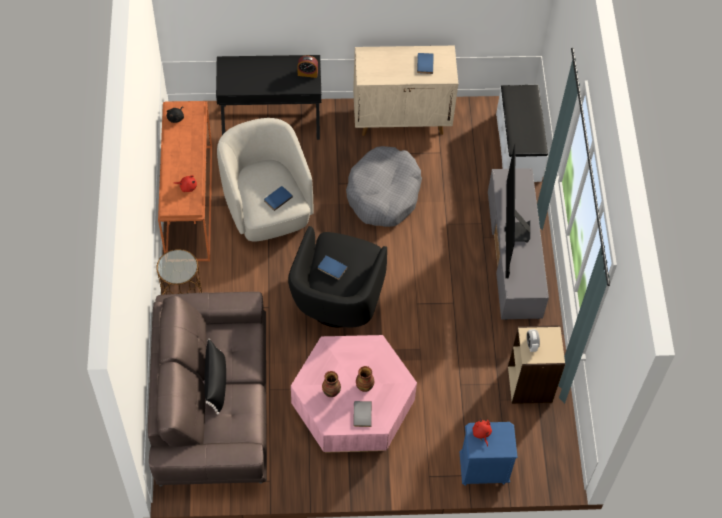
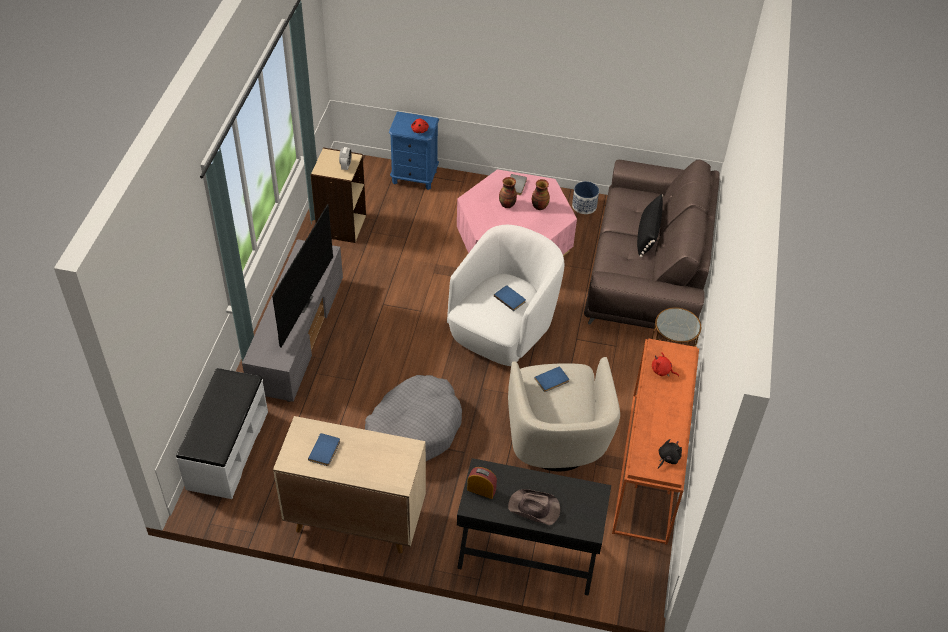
camera: 165 degrees left, 10 degrees down
(267, 68) = (534, 508): none -> brown hat
(290, 474) = (584, 206): none -> planter
(337, 301) = (503, 330): black armchair -> white armchair

